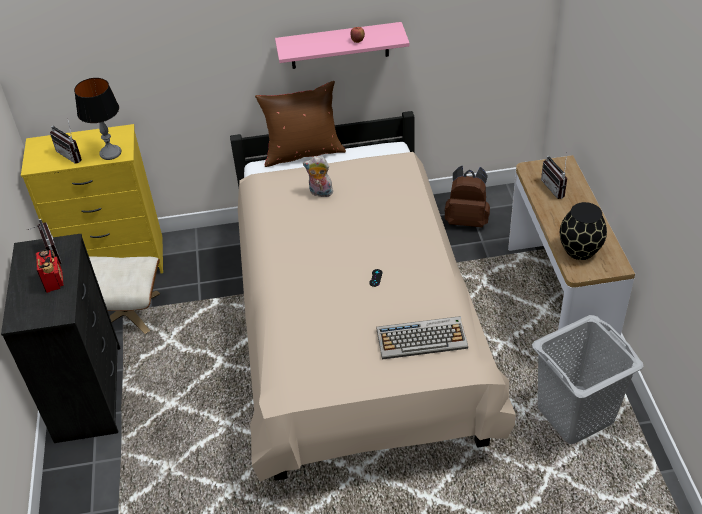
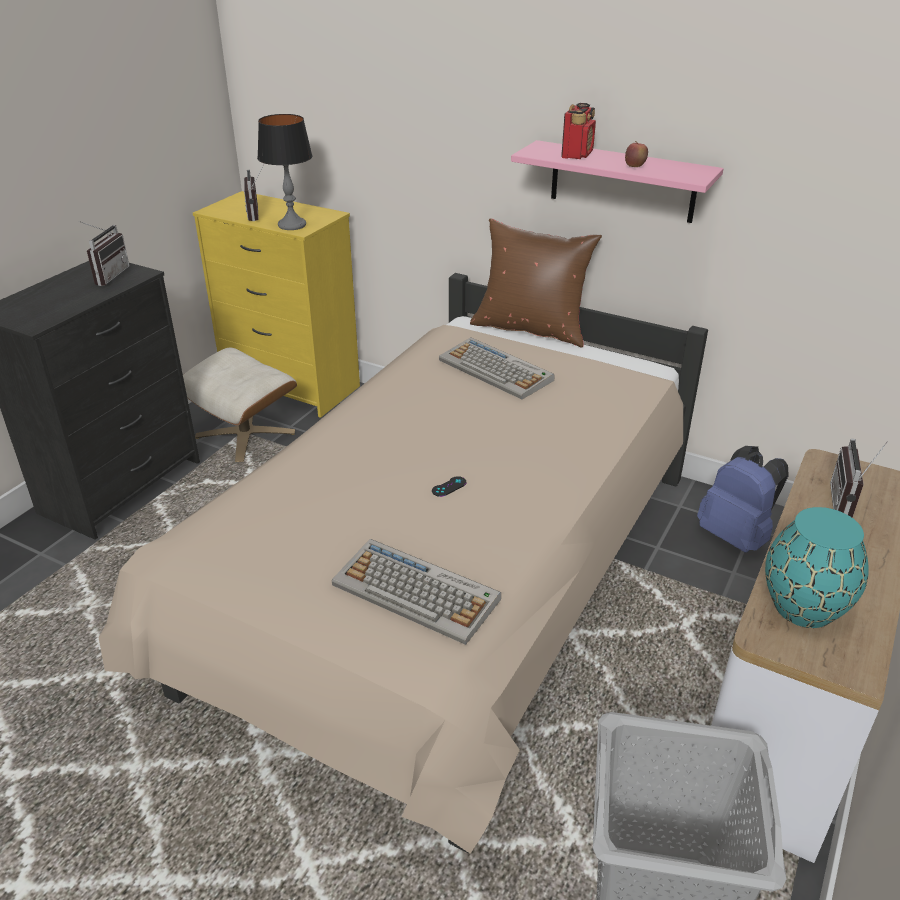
camera: 35 degrees right, 10 degrees down
(54, 281) = (76, 296): radio -> radio (577, 154)
(320, 193) = (497, 370): plush toy -> keyboard
(467, 220) = (735, 536): brown backpack -> blue backpack
(580, 250) = (804, 608): black vase -> turquoise vase

